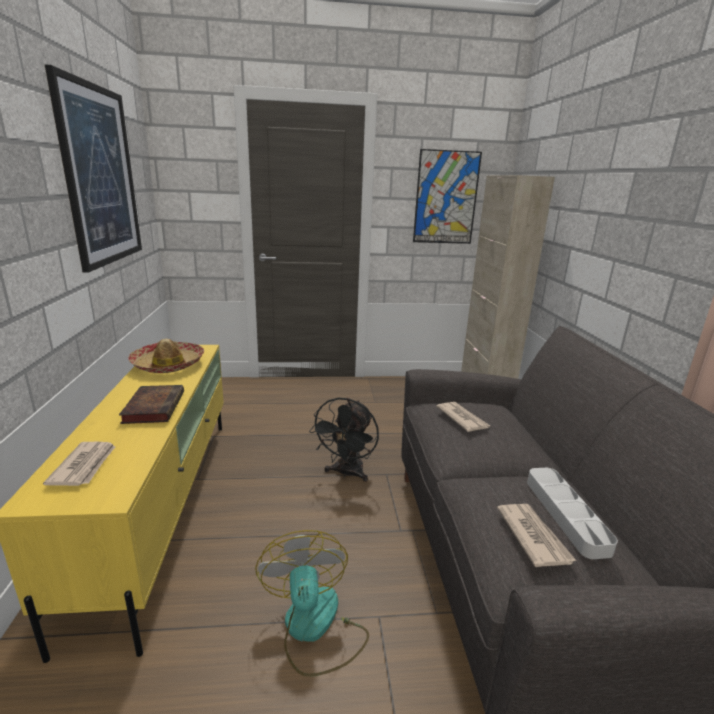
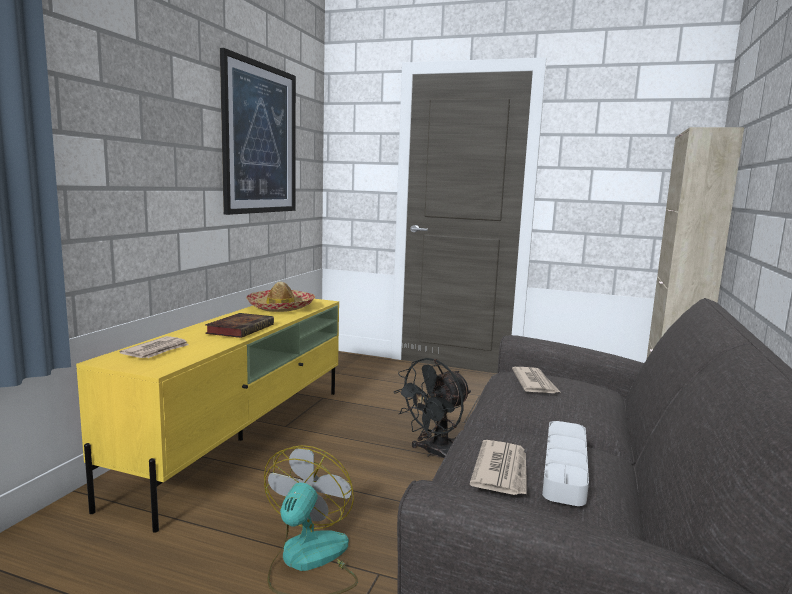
camera: 25 degrees right, 10 degrees down
(446, 198) = (628, 166): picture -> none

